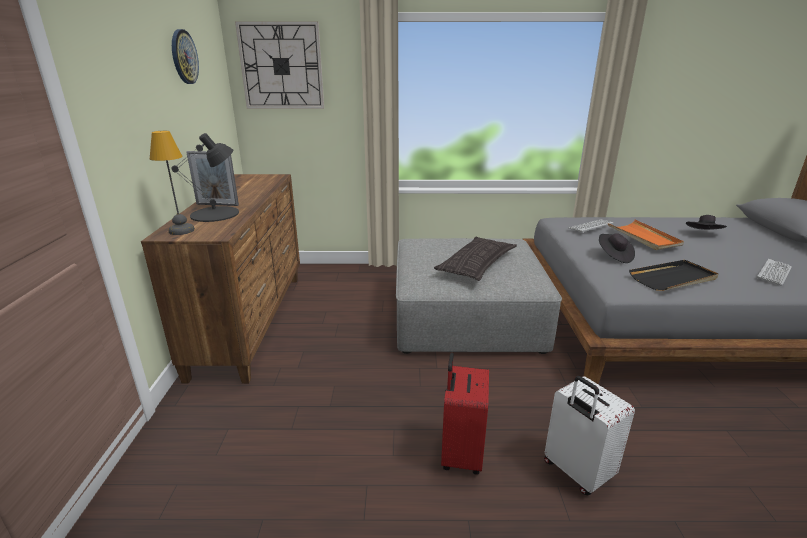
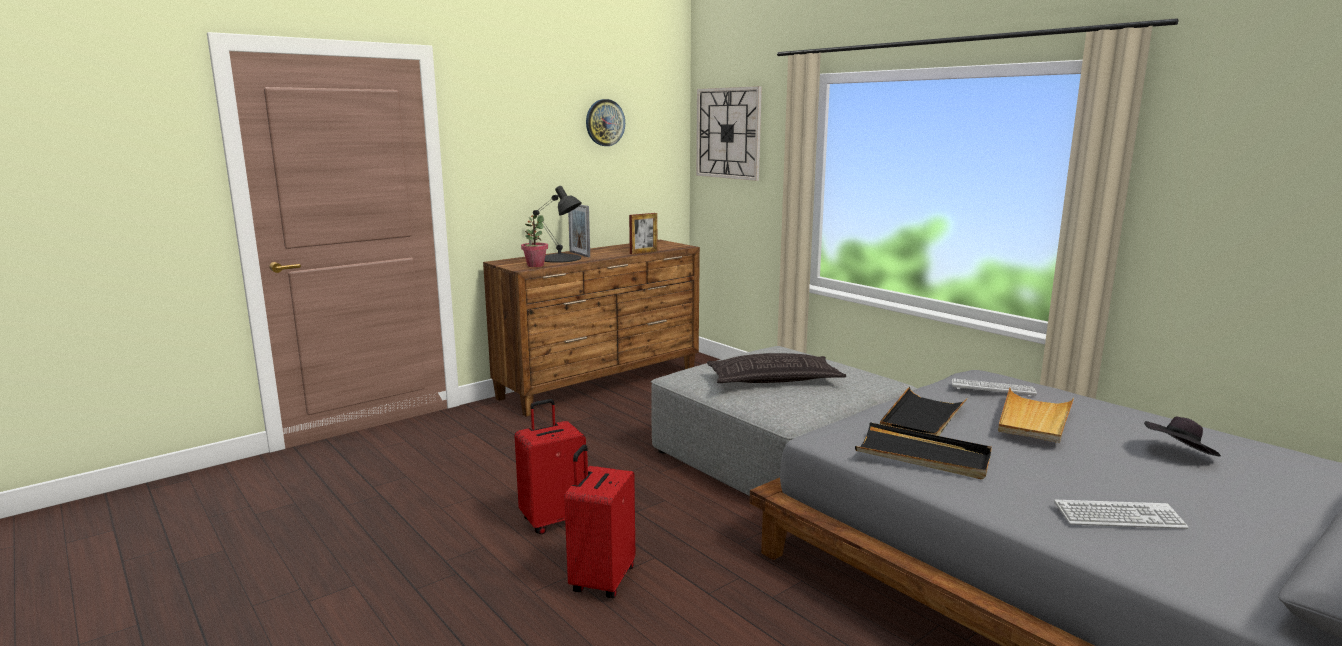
camera: 50 degrees right, 10 degrees down
(182, 231) = (515, 262): table lamp -> none
(219, 228) = (535, 265): none -> potted plant
(267, 189) = (643, 252): none -> picture frame
(576, 472) = (601, 580): white suitcase -> red suitcase
(614, 256) = (922, 418): black hat -> black tray
(644, 237) = (1034, 419): orange tray -> beige tray

